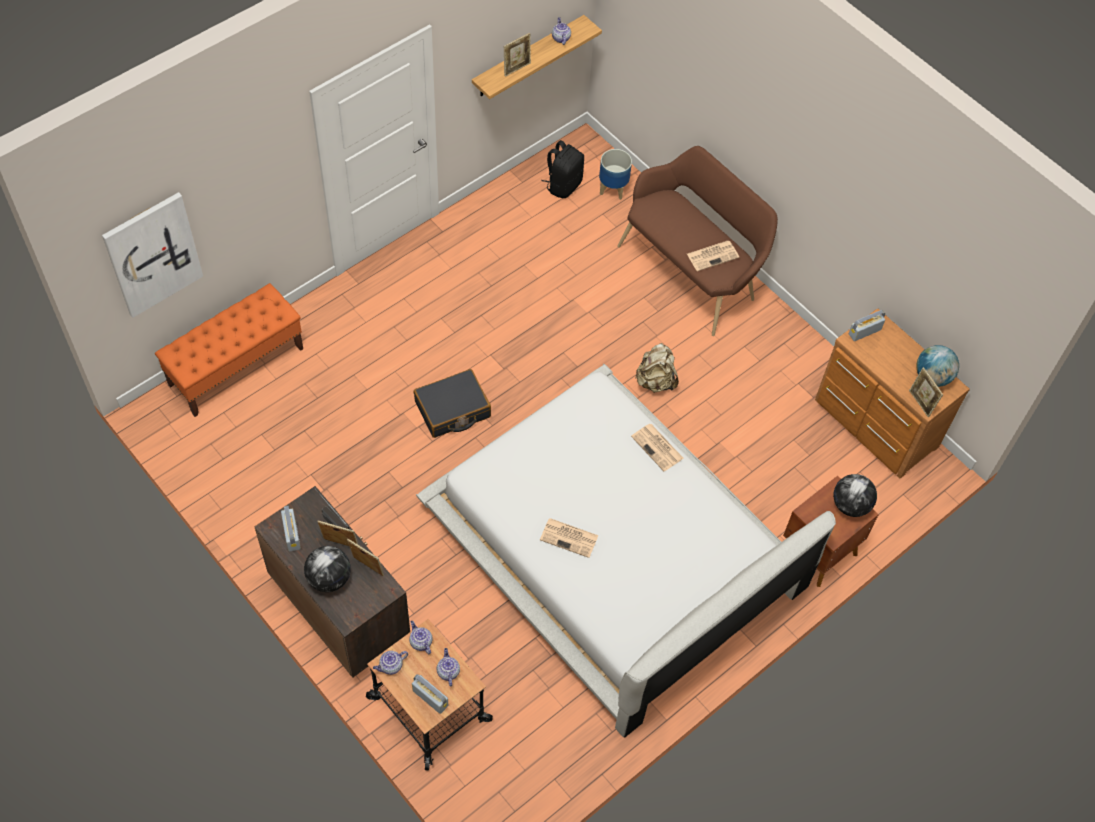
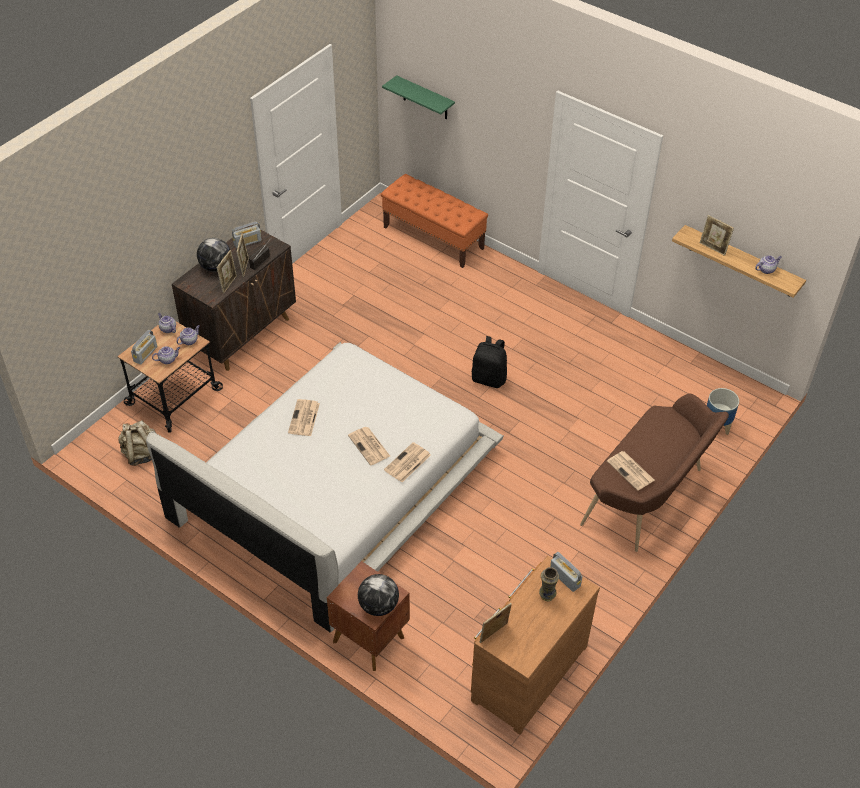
camera: 80 degrees right, 10 degrees down
(153, 254) = (425, 98): picture -> green shelf
(452, 410) = (437, 361): black suitcase -> none
(563, 185) = (701, 391): black backpack -> black backpack (489, 378)
(627, 479) = (369, 446): none -> newspaper
(655, 381) = (513, 489): beige backpack -> beige backpack (141, 454)
(882, 351) = (547, 596): none -> vase
(932, 377) = (530, 642): globe -> none

